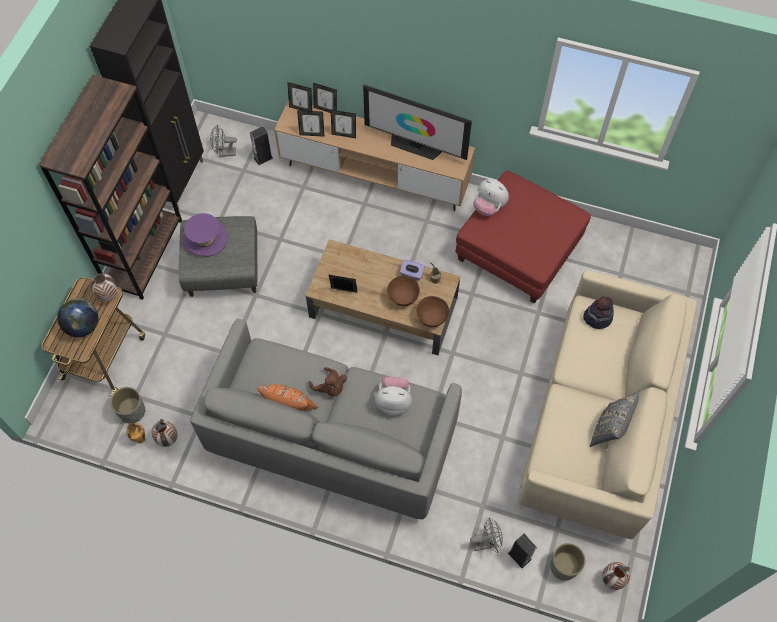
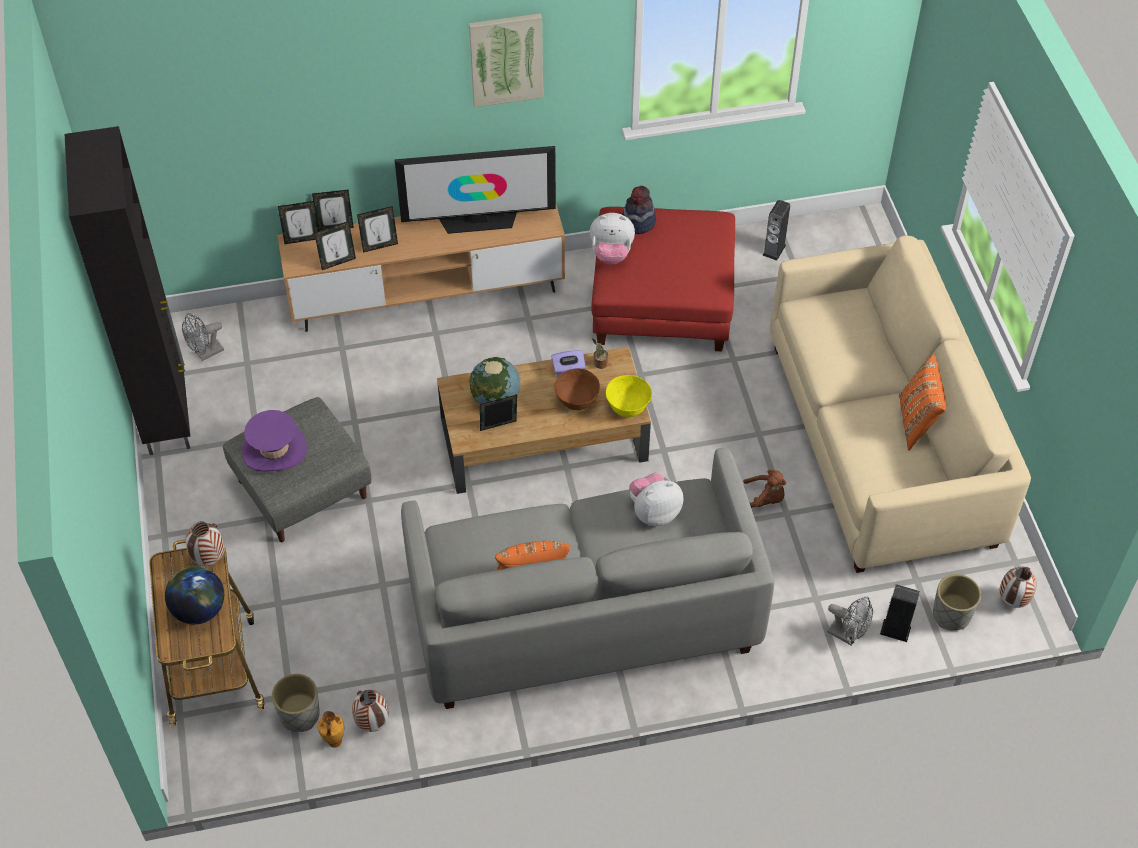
camera: 30 degrees left, 10 degrees down
(145, 253) = (180, 521): brown bookcase -> none
(263, 158) = (263, 337): speaker -> speaker (774, 250)
(330, 387) = (565, 534): brown plush toy -> brown plush toy (763, 499)
(354, 271) = (495, 399): none -> globe
(431, 319) = (627, 408): brown bowl -> yellow bowl
(454, 48) = (506, 59): none -> picture
(486, 542) = (847, 635): grey fan -> grey fan turned 75 degrees clockwise
(597, 317) = (822, 313): hat -> hat (637, 222)
(609, 429) = (917, 422): grey pillow -> orange pillow

